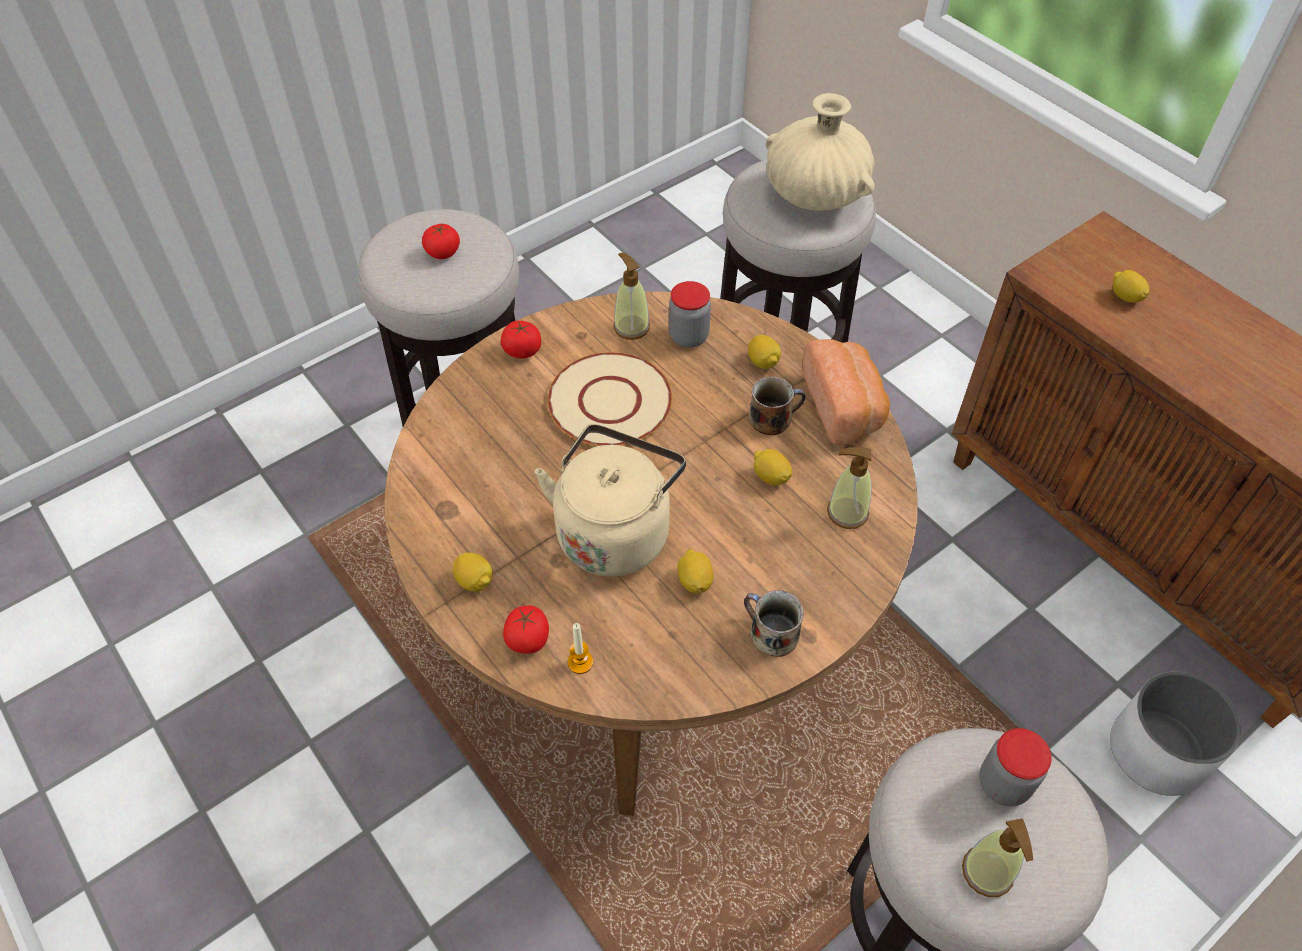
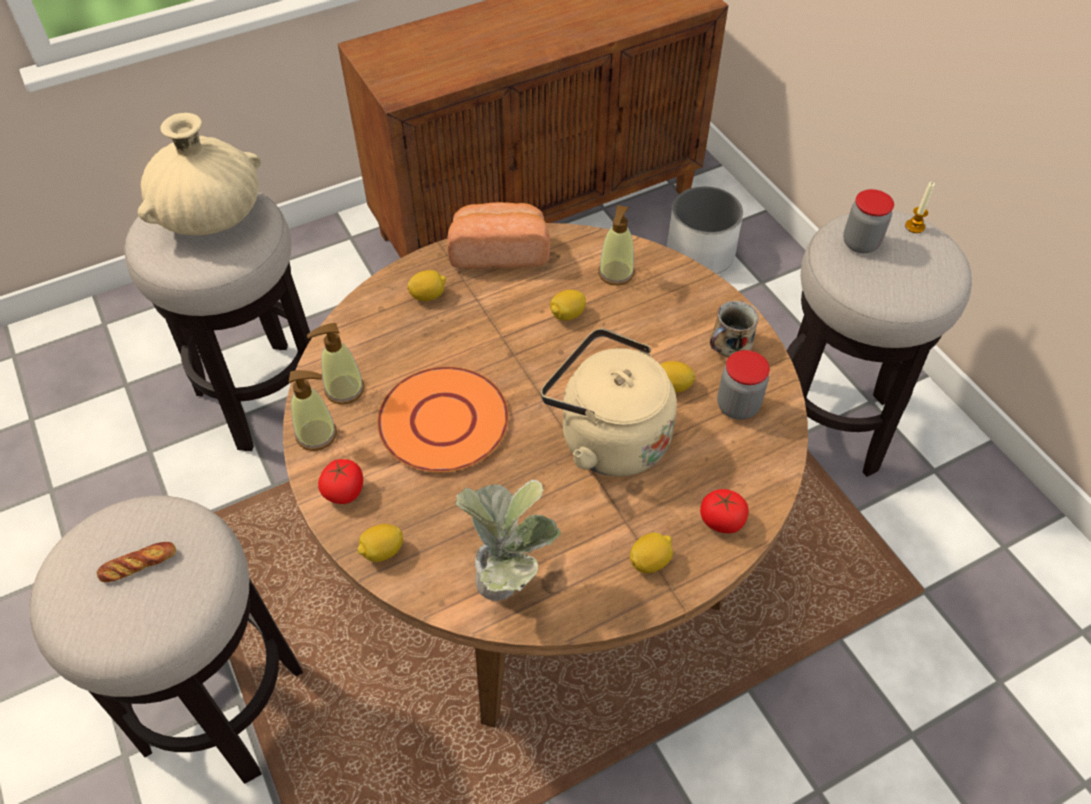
camera: 80 degrees left, 0 degrees up
(443, 252) = (138, 564): tomato -> bread
(449, 476) = (508, 577): none -> potted plant
(580, 662) = (749, 482): candle -> candle (914, 226)
(609, 402) = (444, 421): beige plate -> orange plate
(688, 336) = (375, 345): jar -> jar (737, 406)
(772, 418) = (499, 301): mug -> none
(987, 872) = (925, 267): soap dispenser -> soap dispenser (317, 435)
(1125, 297) = (441, 59): lemon -> lemon (382, 551)

